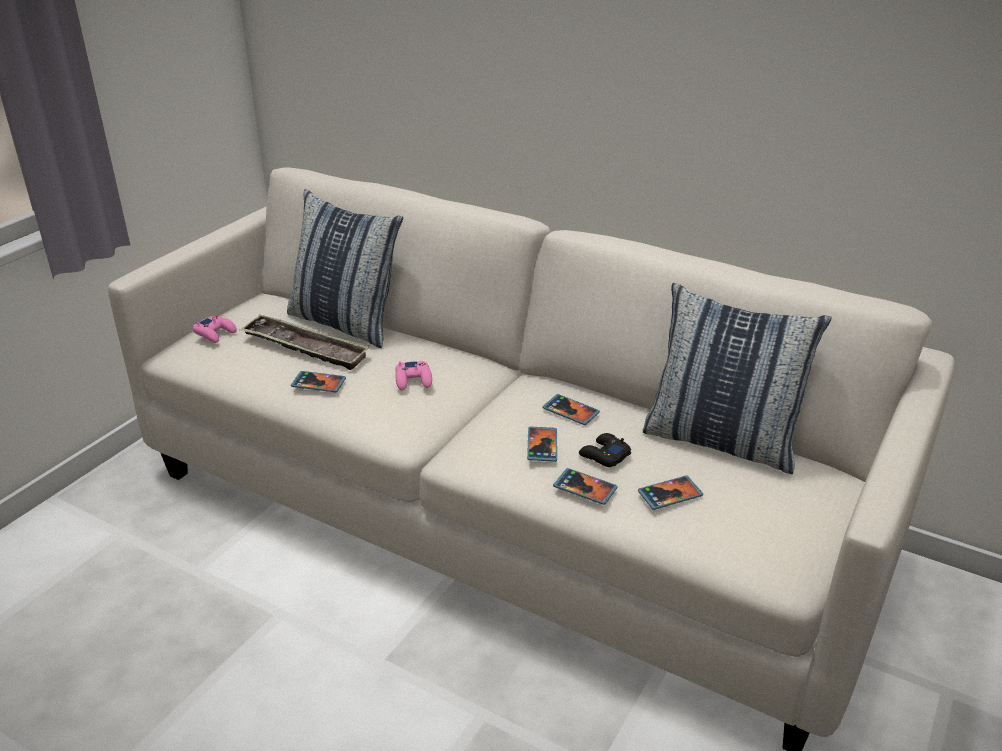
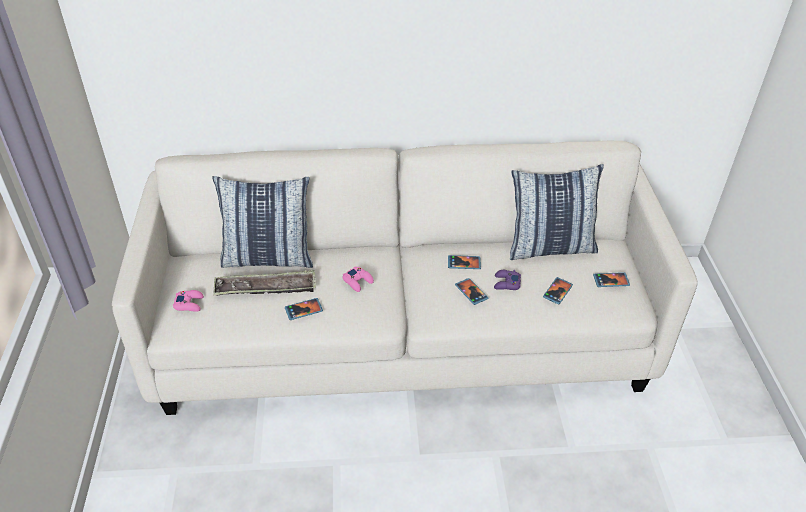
camera: 35 degrees left, 10 degrees up
(585, 488) = (515, 307): phone -> phone (611, 281)
(604, 455) = (506, 283): black game controller -> purple game controller

